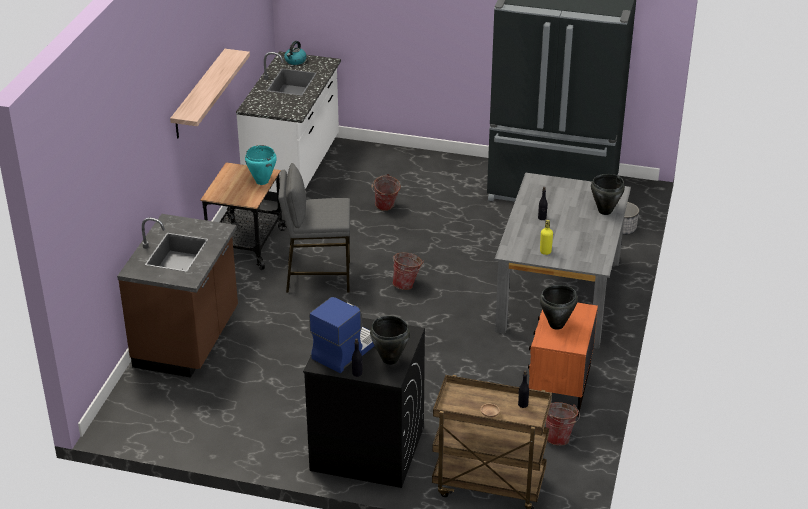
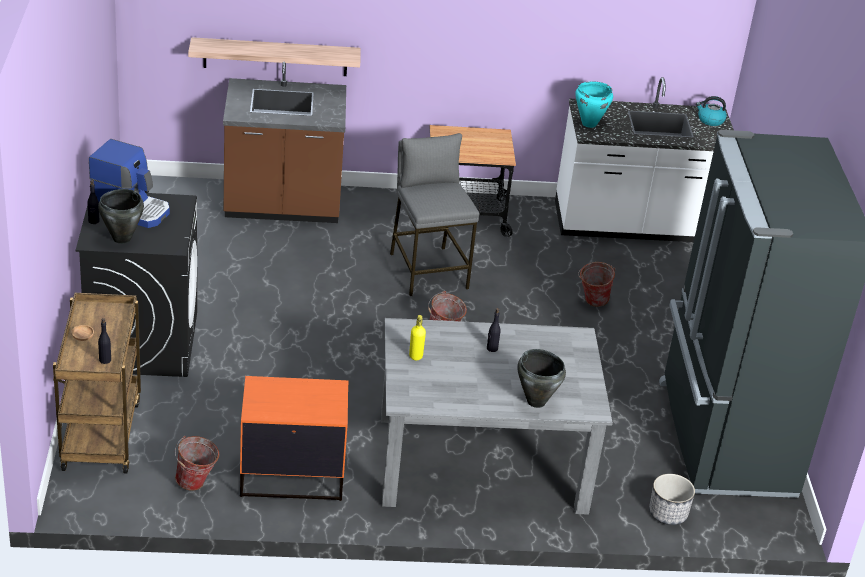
camera: 70 degrees right, 0 degrees up
(199, 94) = (489, 27): shelf -> shelf (275, 57)
(262, 181) = (484, 156): turquoise cooking pot -> turquoise cooking pot (589, 123)
(557, 325) = (293, 392): black cooking pot -> none

